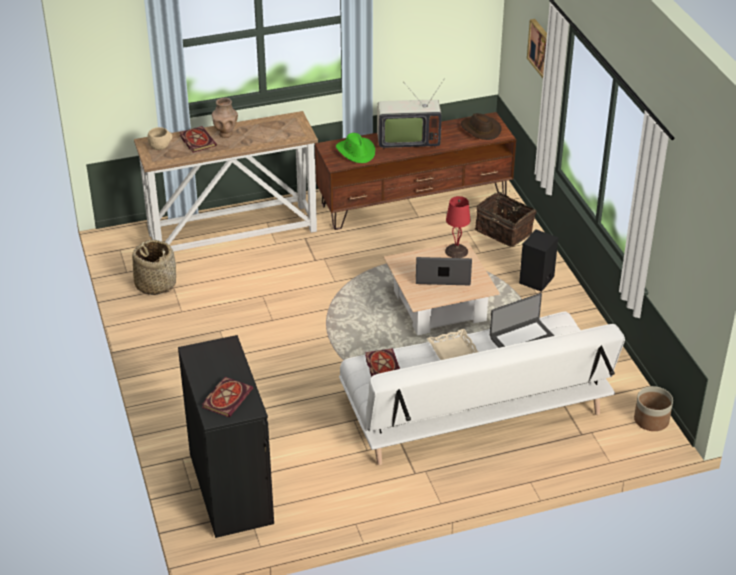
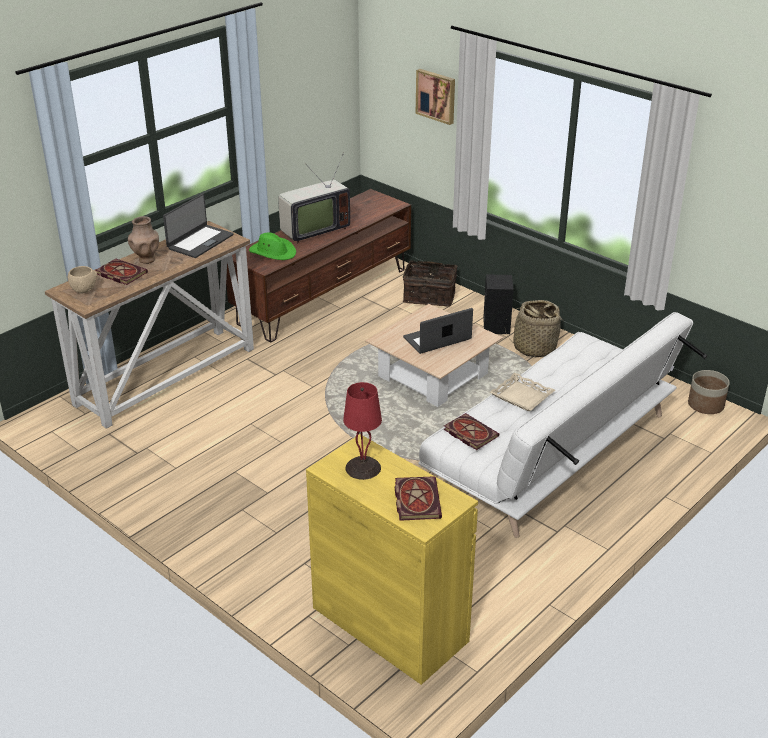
camera: 30 degrees left, 5 degrees down
(155, 284) = (122, 451): basket -> basket (534, 348)
(231, 488) = (389, 624): black cabinet -> yellow cabinet
(456, 251) = (428, 315): red table lamp -> red table lamp (362, 468)
(480, 129) = (371, 205): brown hat -> none
(522, 338) = (570, 364): laptop -> laptop (199, 241)

